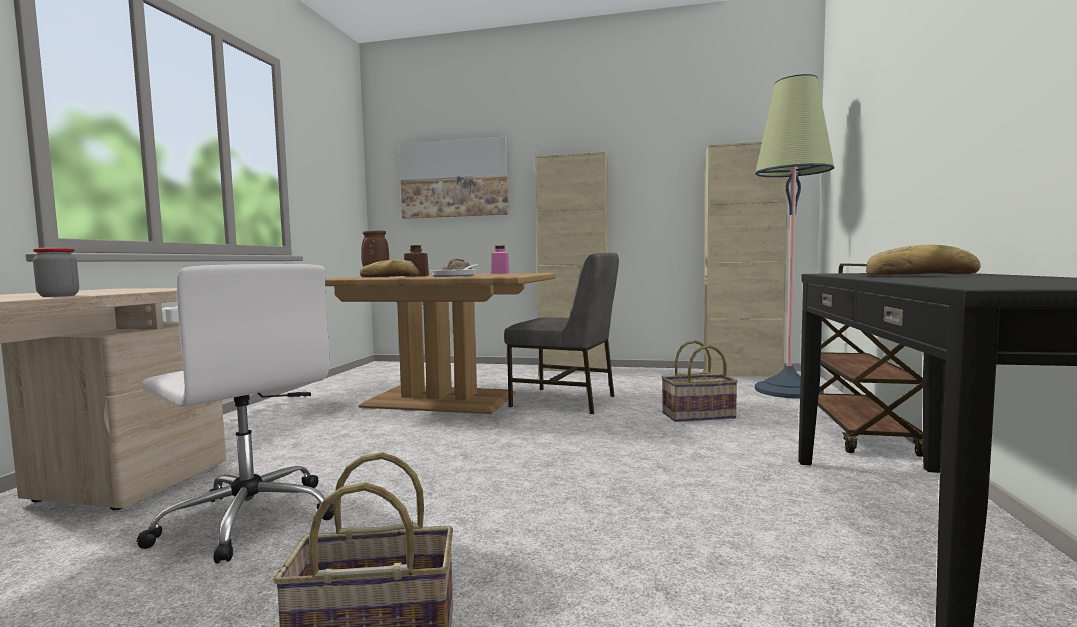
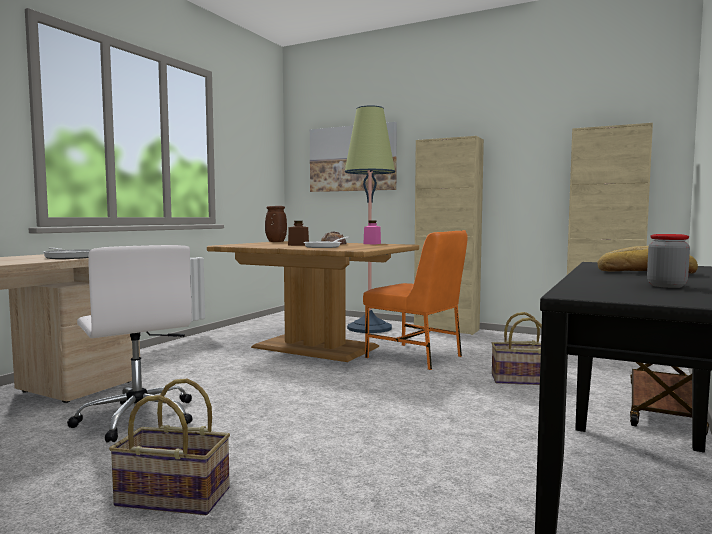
camera: 15 degrees right, 0 degrees up
(58, 296) = (34, 261): jar -> jar (666, 286)
(111, 292) = (69, 257): none -> frying pan
(390, 277) = (274, 246): bread -> none
(565, 401) = (415, 357): grey chair -> orange chair
(788, 390) = (633, 365): floor lamp -> floor lamp (369, 328)

